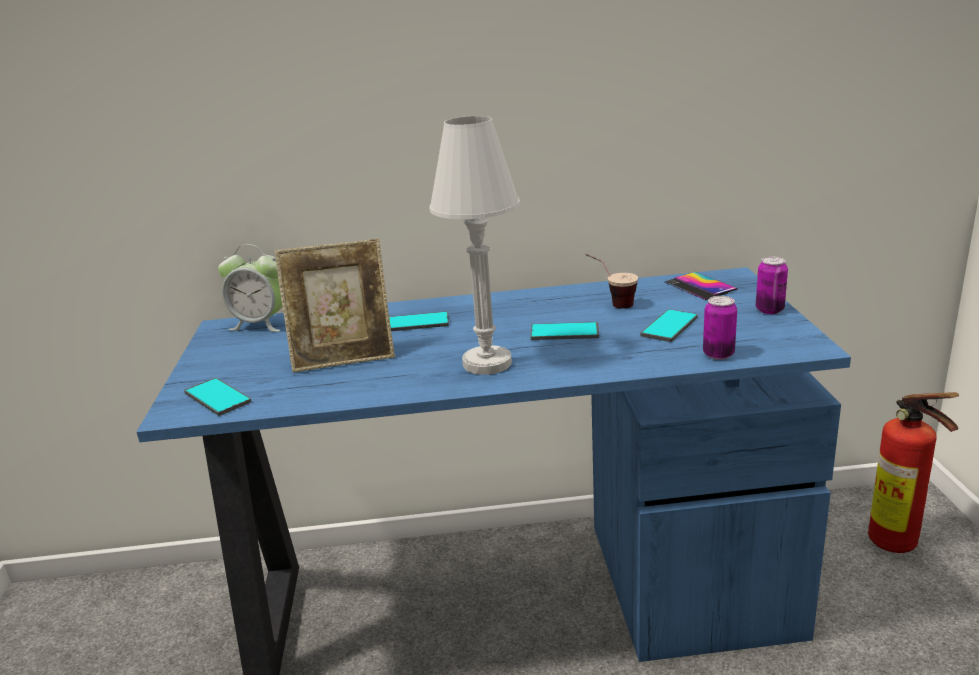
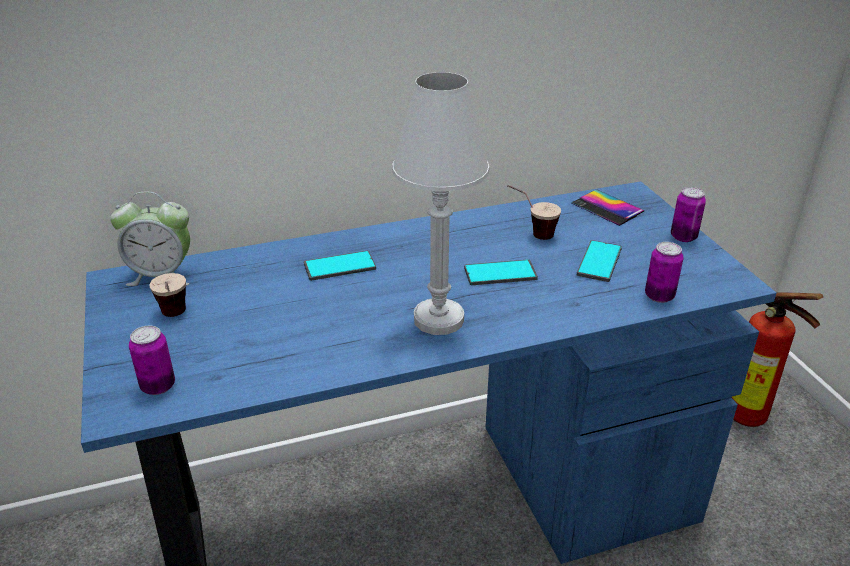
camera: 15 degrees left, 10 degrees up
(217, 397) = (158, 386): phone -> can
(255, 353) = (175, 319): none -> cup
(344, 357) = (280, 319): picture frame -> none

